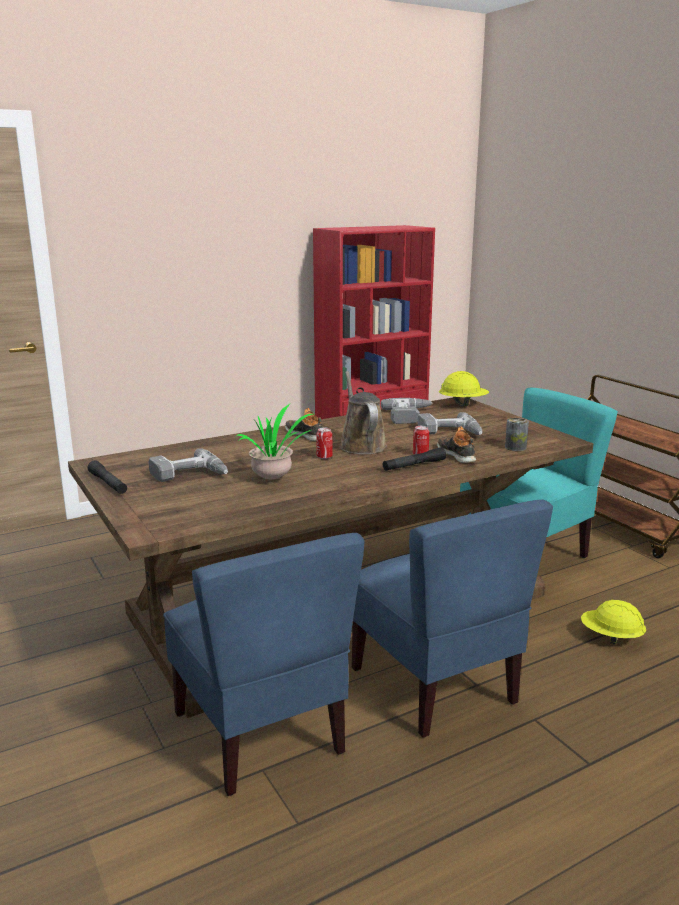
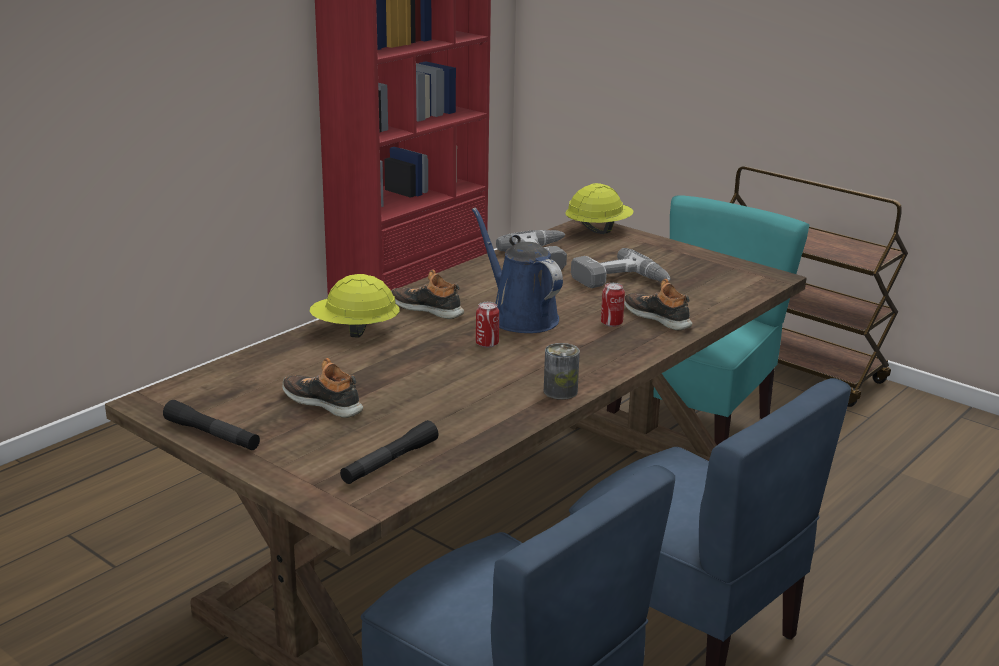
camera: 20 degrees left, 5 degrees up
(190, 475) = (324, 402): power drill -> shoe
(274, 478) = (450, 390): potted plant -> none
(361, 445) = (520, 317): brown watering can -> blue watering can
(414, 465) = (617, 342): black flashlight -> black flashlight (390, 462)
(515, 447) = (720, 296): can -> can (560, 391)
(611, 638) = (852, 526): yellow hard hat -> yellow hard hat (355, 331)

